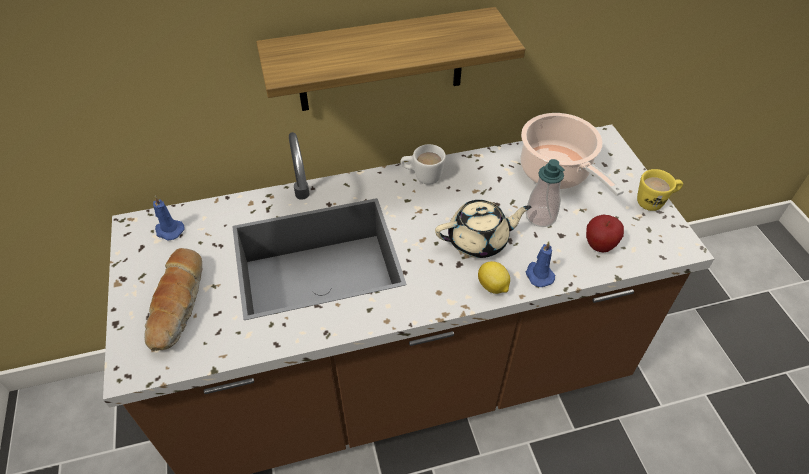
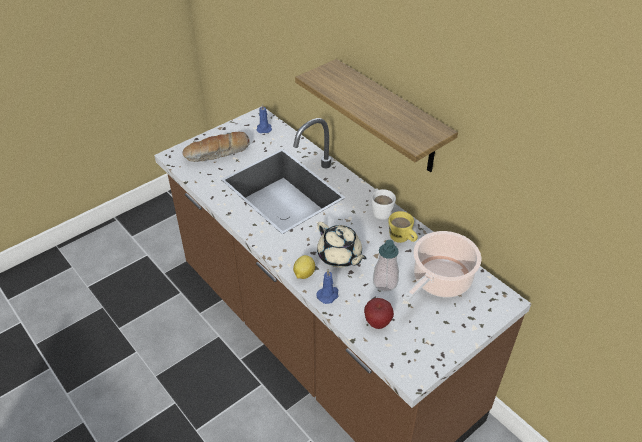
camera: 65 degrees right, 5 degrees down
(655, 202) = (451, 349): yellow mug -> yellow mug (402, 239)

